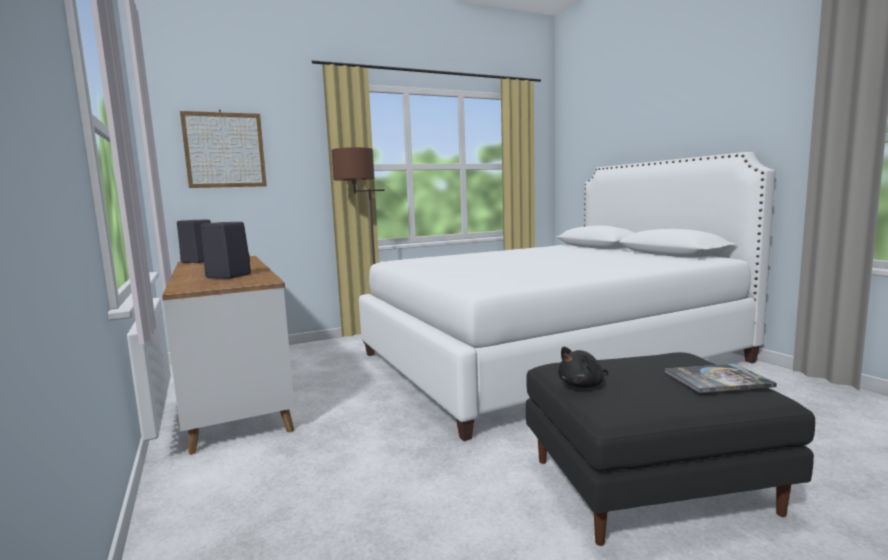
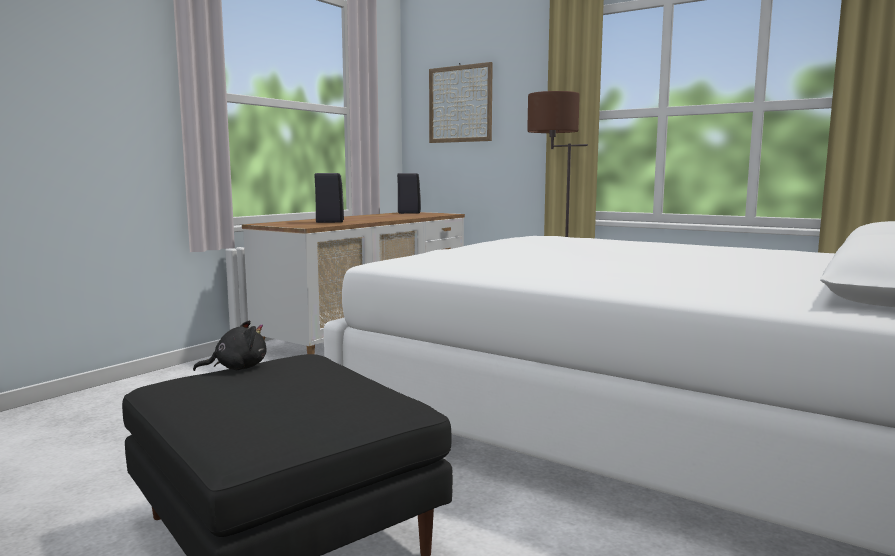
camera: 60 degrees right, 0 degrees up
(583, 385) = (237, 368): black plush toy -> black plush toy turned 120 degrees clockwise
(717, 380) = (268, 415): book -> none

